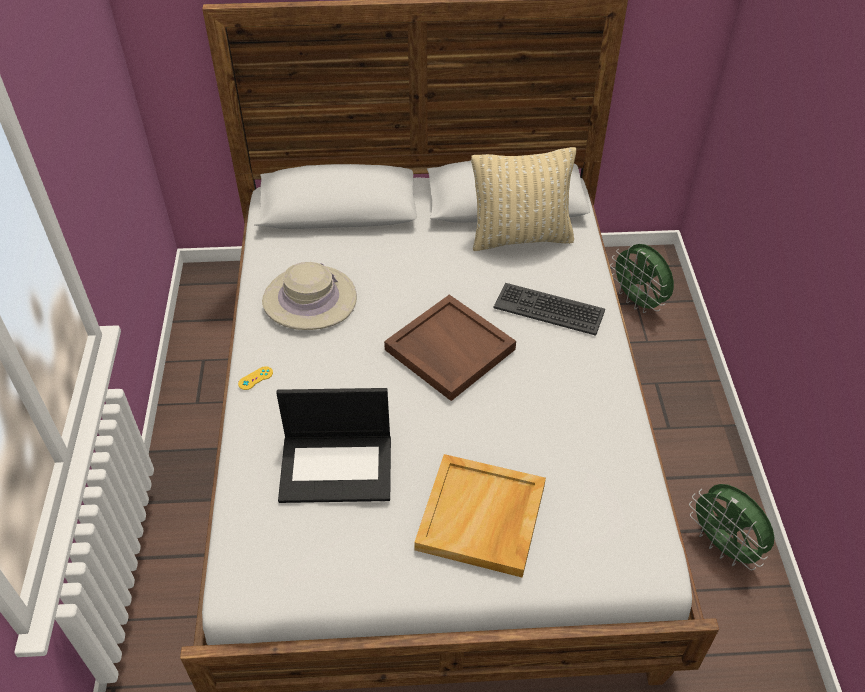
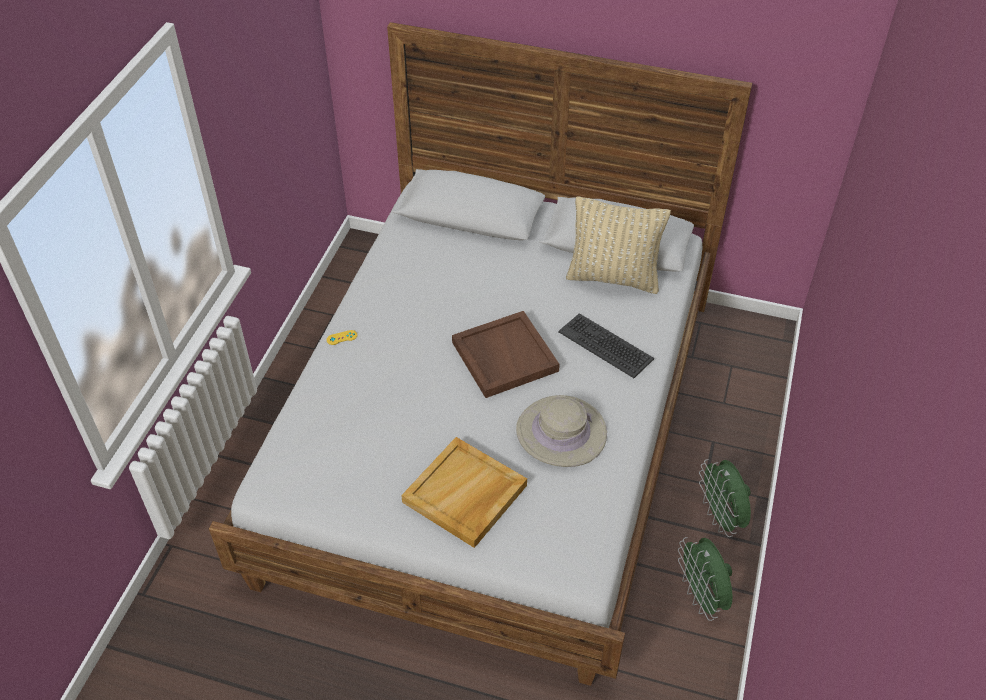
camera: 20 degrees right, 0 degrees up
(309, 300) = (411, 286): beige hat -> beige hat (561, 432)
(337, 467) = (372, 423): laptop -> none
(638, 302) = (734, 365): green fan -> green fan (721, 517)

